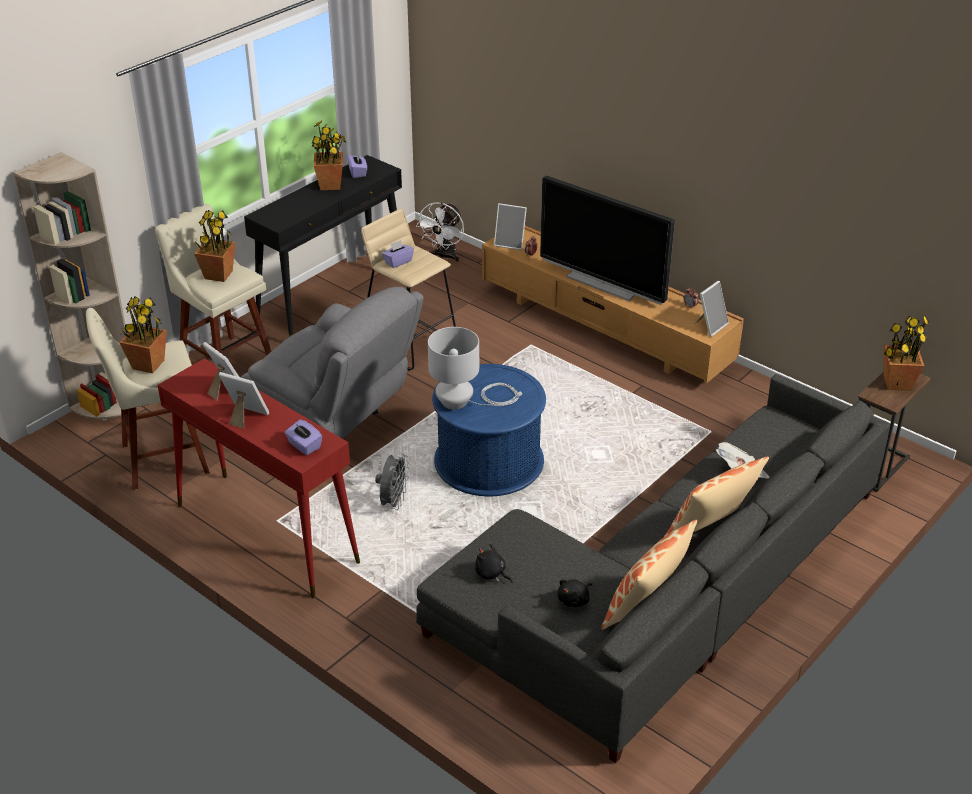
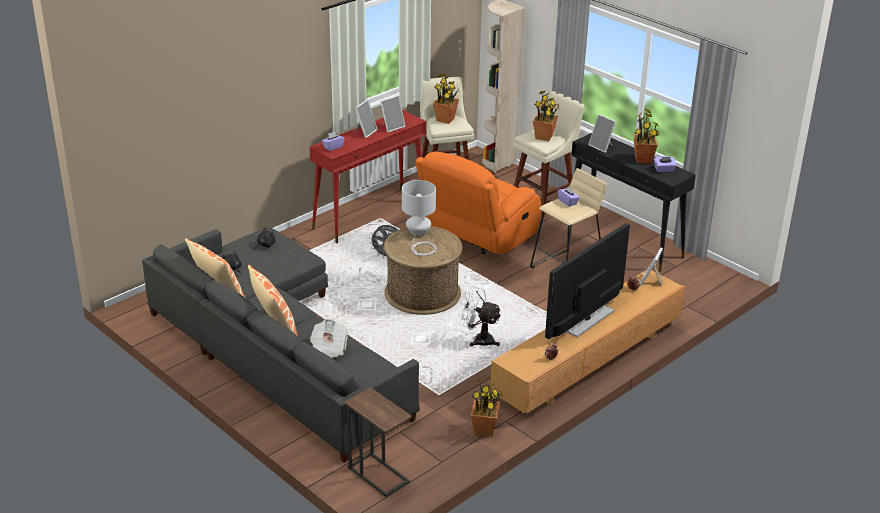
camera: 95 degrees right, 5 degrees down
(335, 419) = (477, 238): grey armchair -> orange armchair
(444, 256) = (694, 290): white fan -> white fan (478, 339)
(489, 460) = (422, 293): blue coffee table -> brown coffee table
(710, 326) = (520, 364): picture frame -> picture frame (602, 147)
(896, 383) = (381, 410): potted plant -> potted plant (484, 429)

